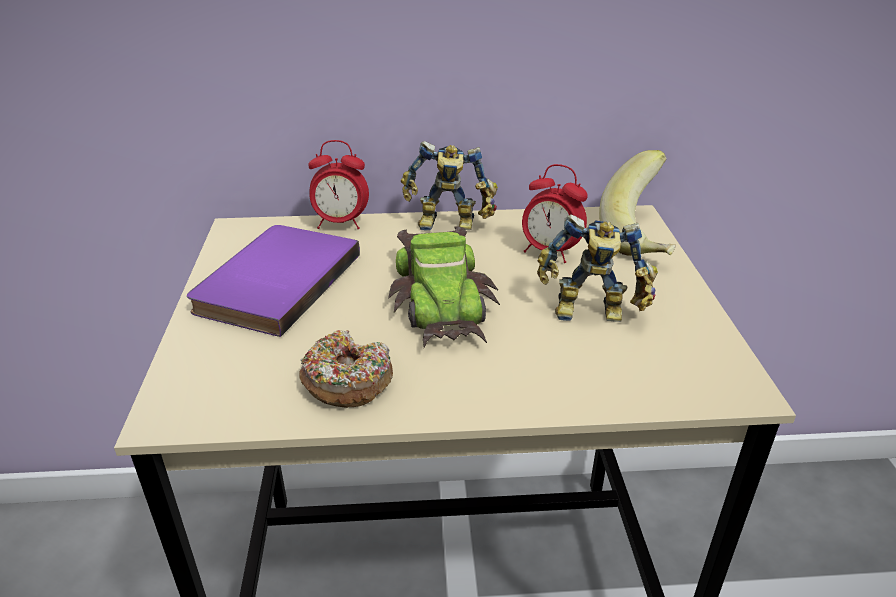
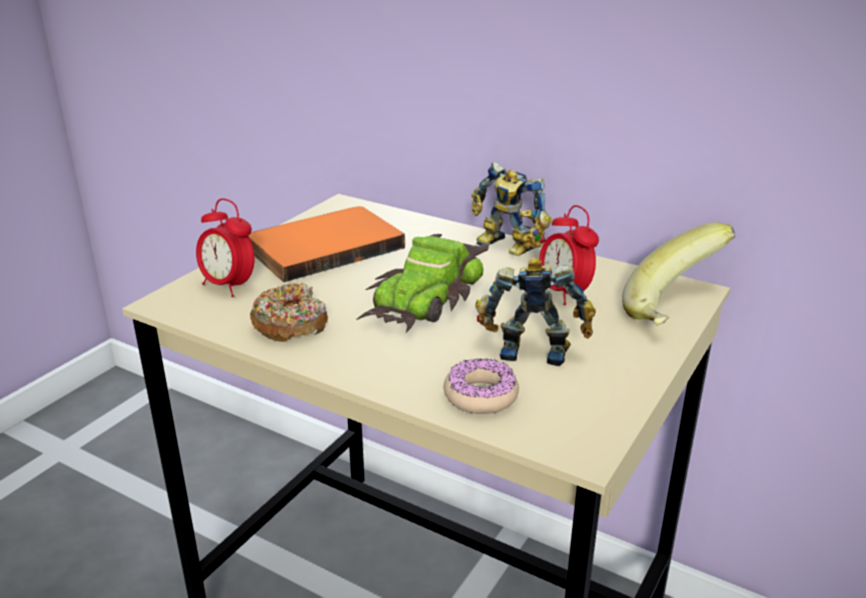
camera: 35 degrees right, 5 degrees down
(273, 282) = (323, 247): purple book -> orange book
(340, 224) = (421, 222): alarm clock -> alarm clock (229, 286)
(591, 314) = (532, 349): toy robot -> toy robot turned 150 degrees clockwise
(611, 377) = (480, 396): none -> donut

